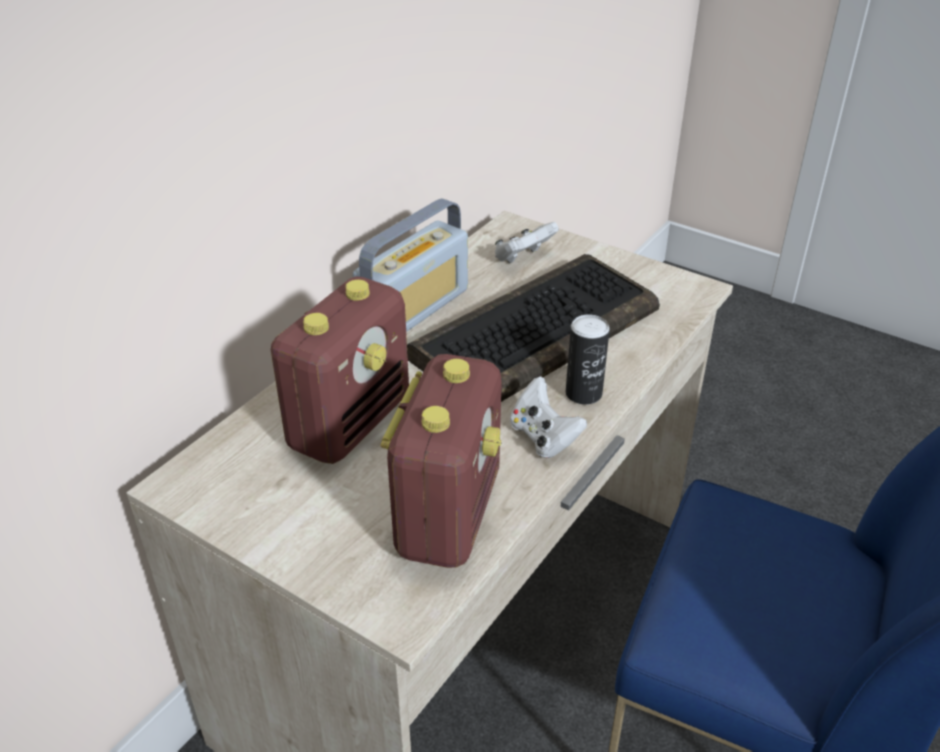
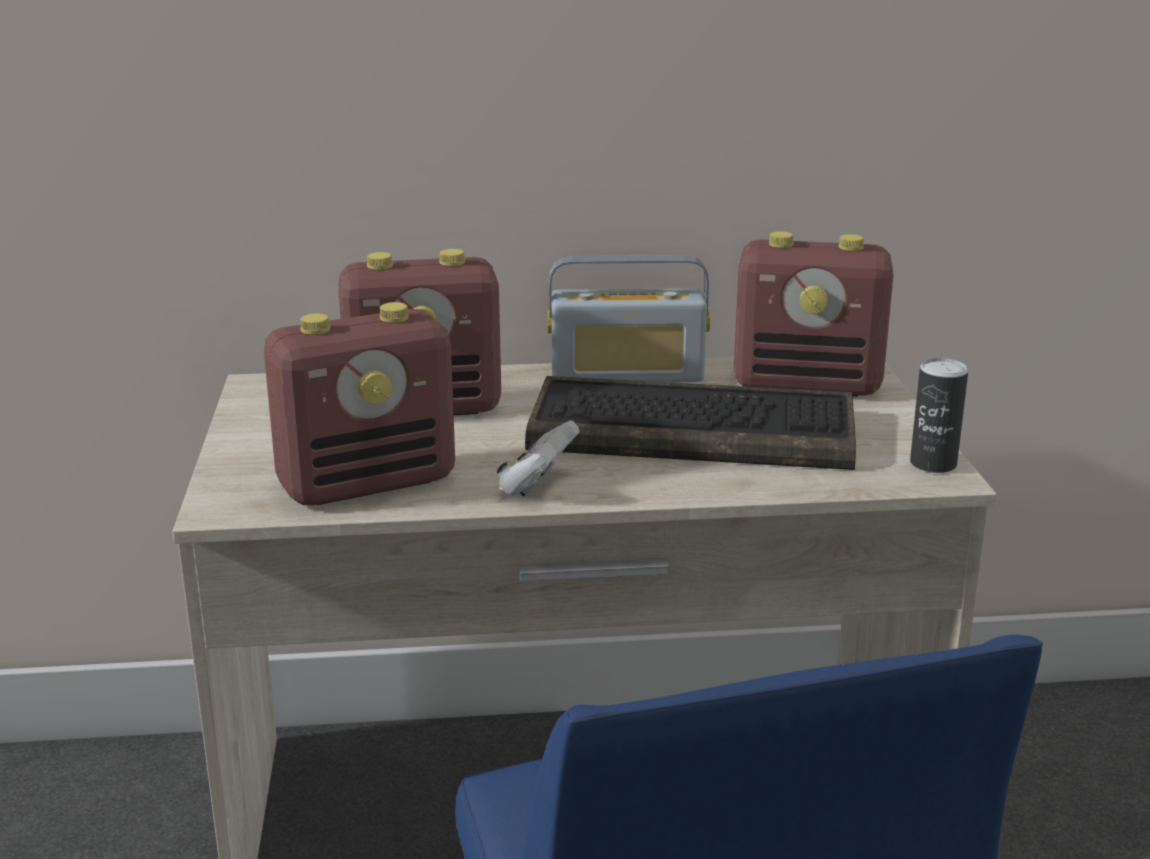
camera: 50 degrees right, 15 degrees down
(523, 258) = (808, 385): white game controller -> radio
(583, 393) = (637, 481): can -> can (933, 464)

